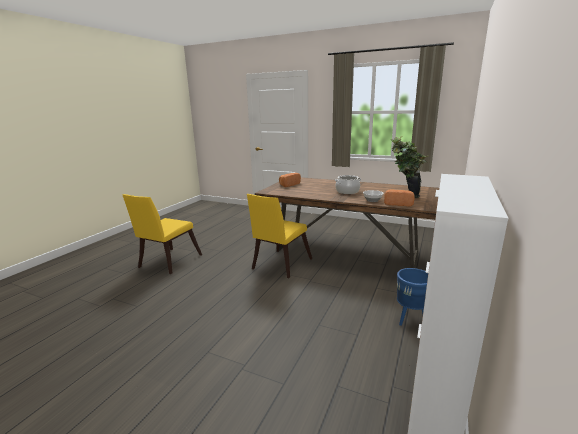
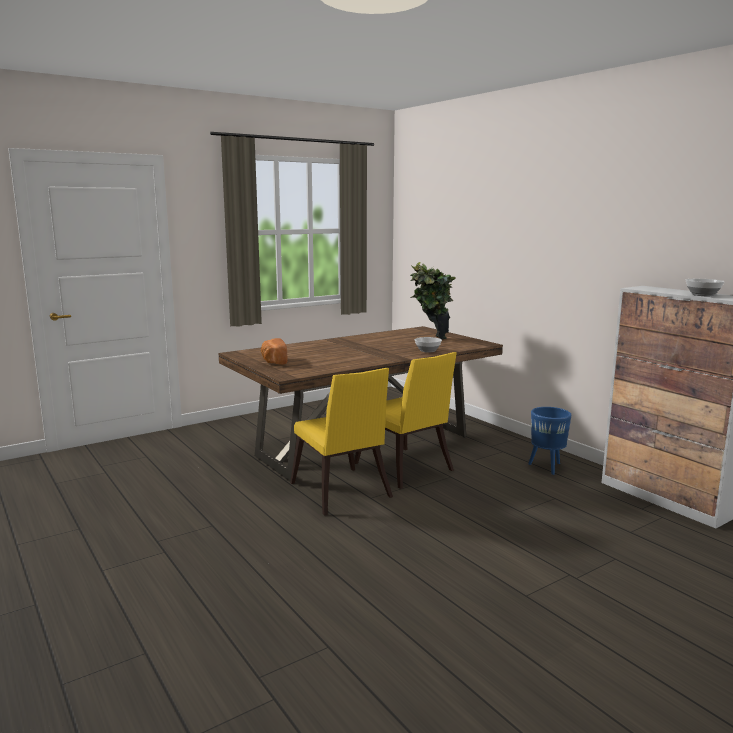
camera: 60 degrees left, 5 degrees down
(167, 262) = (175, 589): yellow chair -> yellow chair (406, 470)
(347, 191) = (370, 350): cooking pot -> none
(398, 204) = (456, 347): bread -> none
(459, 193) = (702, 295): none -> bowl

